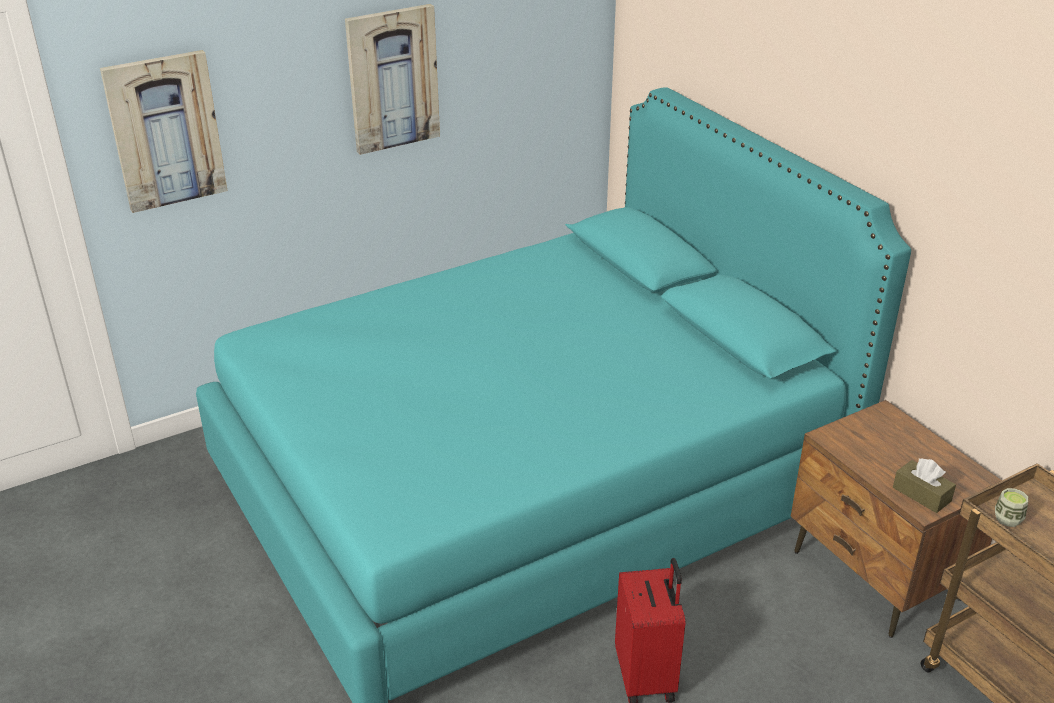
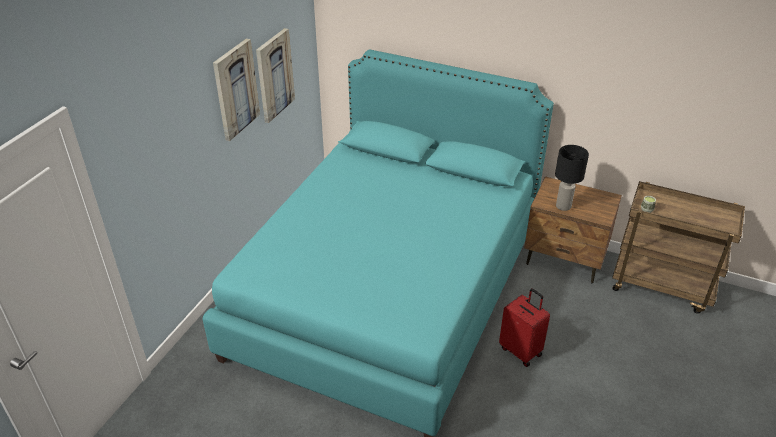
camera: 35 degrees left, 5 degrees up
(165, 131) = (143, 168): picture -> picture (274, 75)
(867, 457) = (564, 206): none -> black table lamp
(921, 494) = (597, 213): brown tissue box -> none

